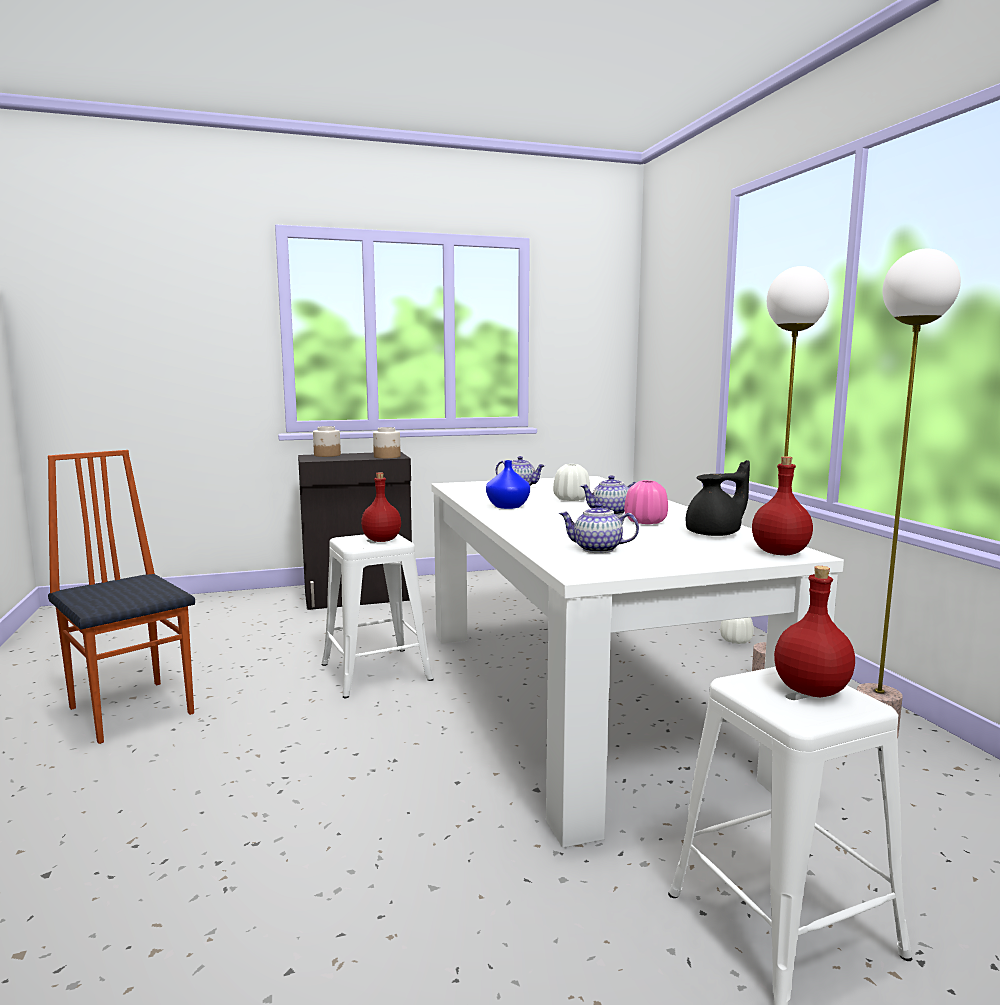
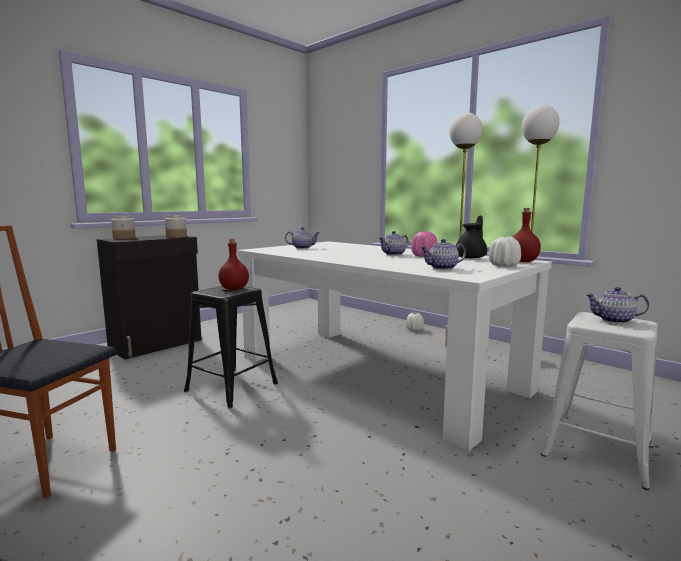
camera: 30 degrees left, 0 degrees up
(376, 671) = (231, 387): white stool -> black stool
(508, 506) = (328, 256): blue vase -> none
(571, 499) = (352, 251): white vase -> white vase (504, 265)
(812, 691) = (614, 320): red bottle -> teapot

